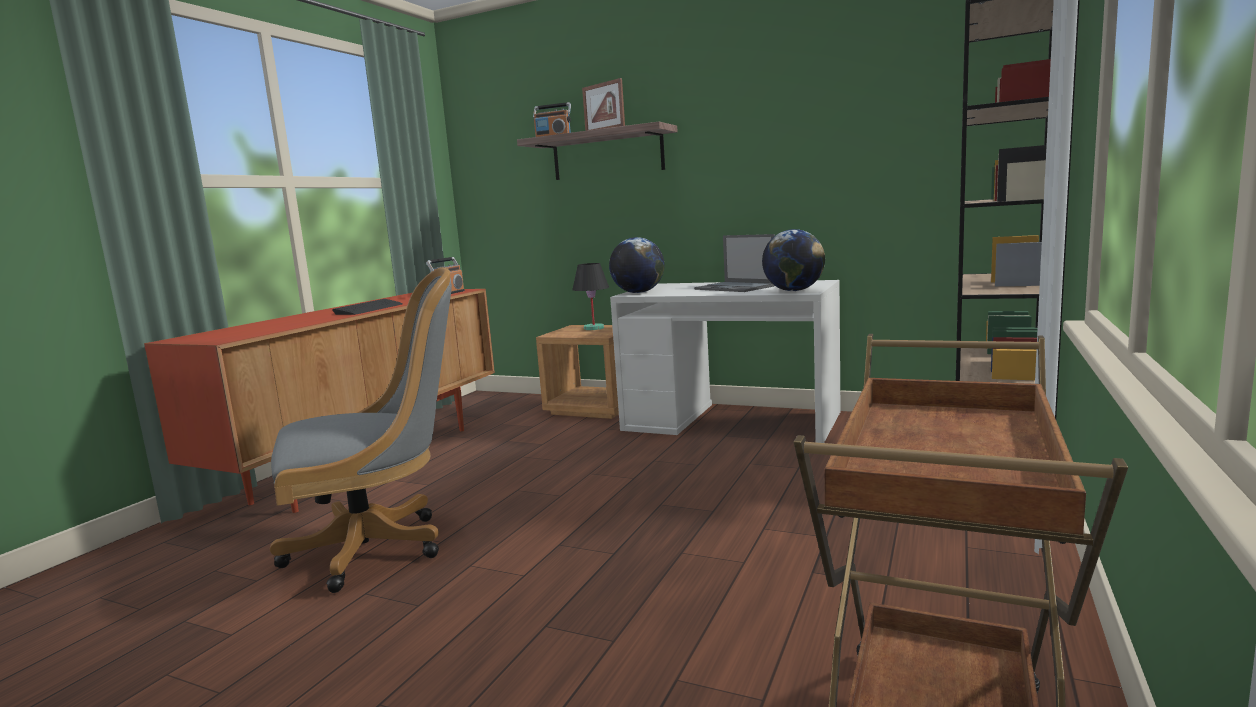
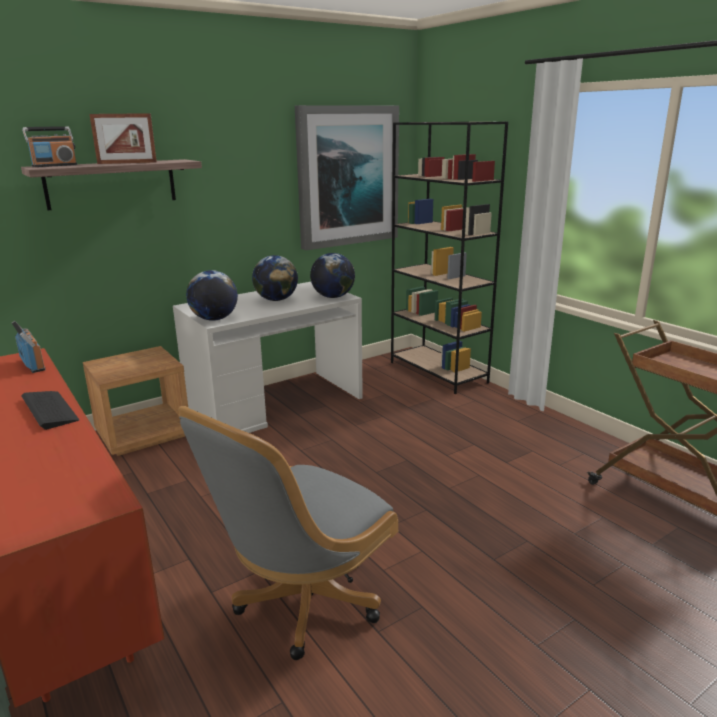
camera: 60 degrees left, 10 degrees up
(381, 547) = (299, 609): grey office chair -> grey office chair turned 150 degrees counterclockwise
(593, 328) = (128, 360): black table lamp -> none
(735, 287) = (276, 300): laptop -> globe
(903, 133) = (347, 176): none -> picture

